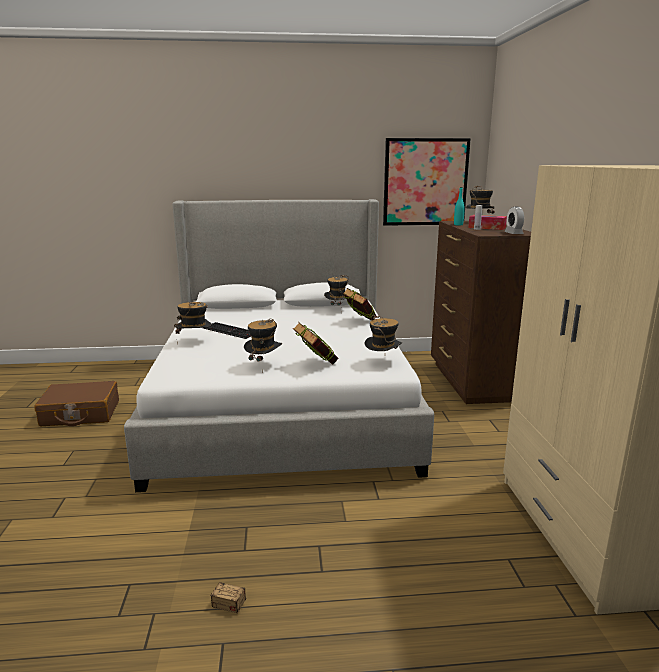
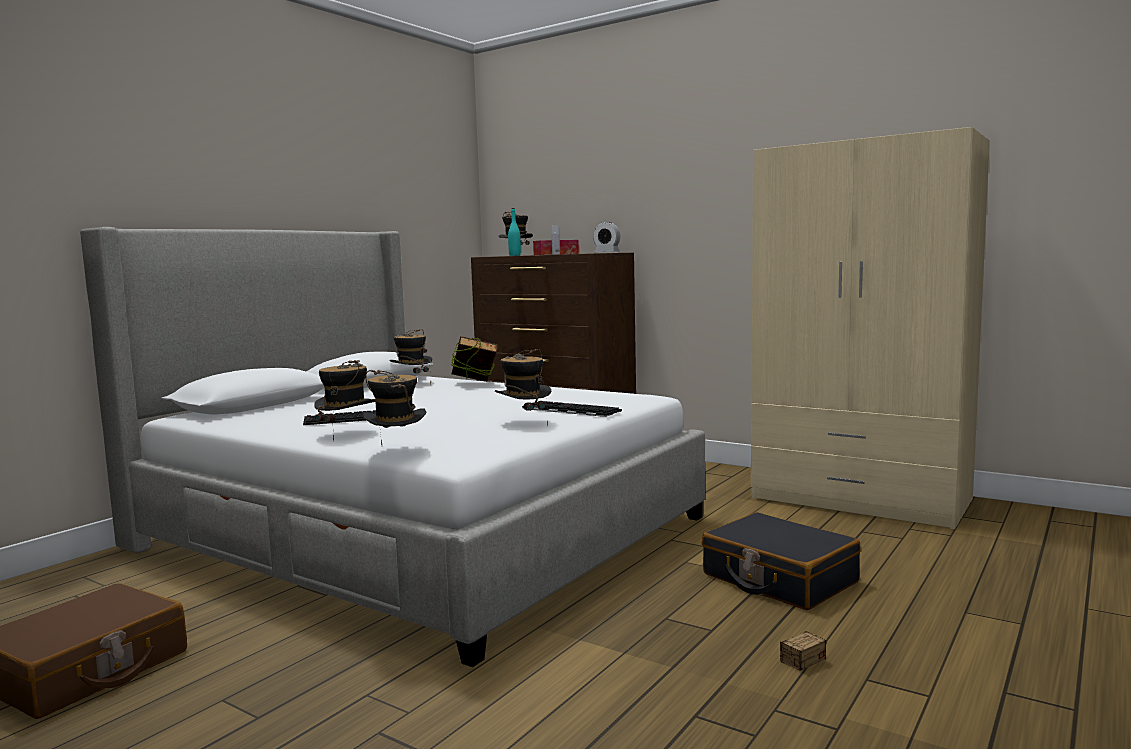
camera: 50 degrees left, 10 degrees down
(315, 364) = (569, 410): book -> keyboard
(355, 549) = (778, 579): none -> black suitcase
(382, 363) = (618, 396): hat -> hat (396, 452)
(425, 182) = (426, 211): picture -> none

